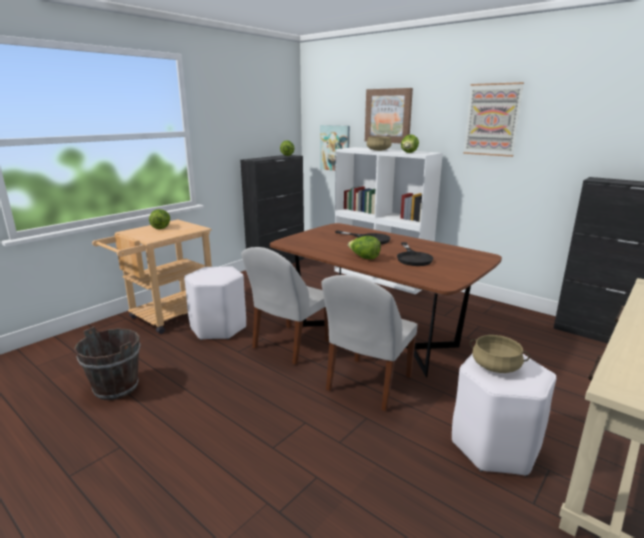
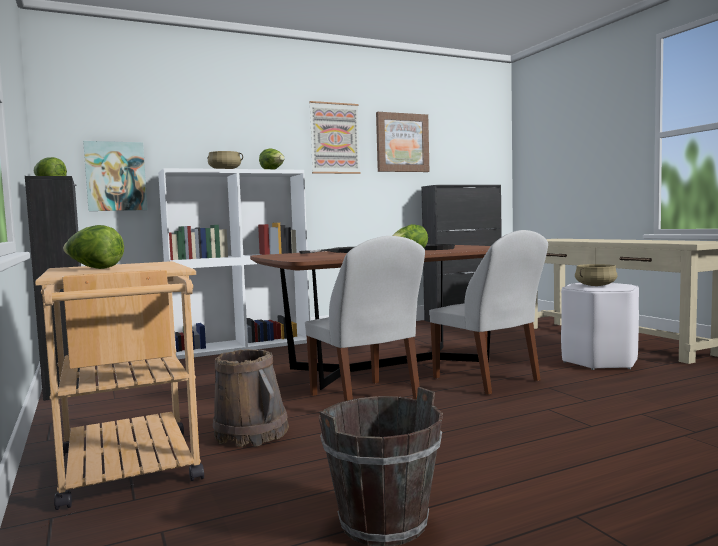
camera: 65 degrees left, 15 degrees down
(218, 328) = (251, 433): white stool -> brown bucket
(388, 116) = (208, 131): picture -> picture (402, 143)

